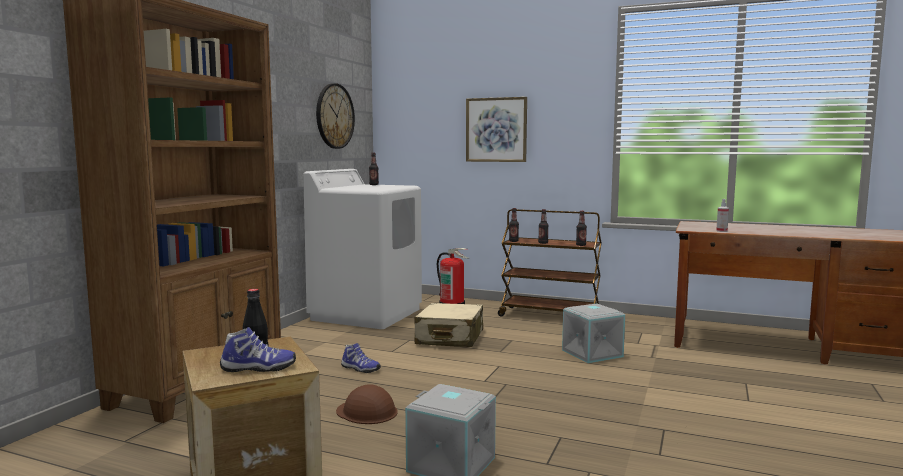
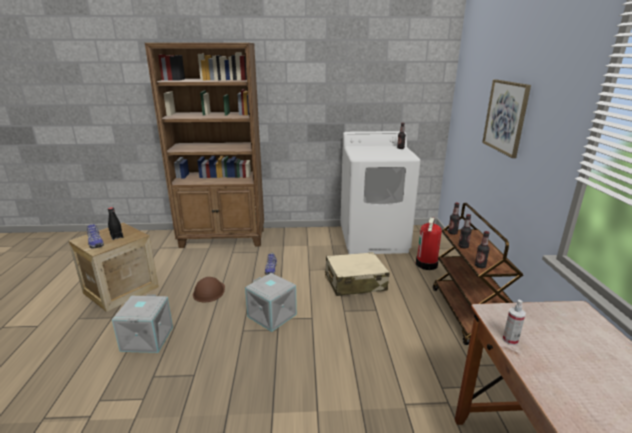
camera: 65 degrees right, 15 degrees up
(334, 116) = (393, 89): wall clock -> none
(592, 353) = (382, 360): grey storage box -> grey storage box (273, 315)

